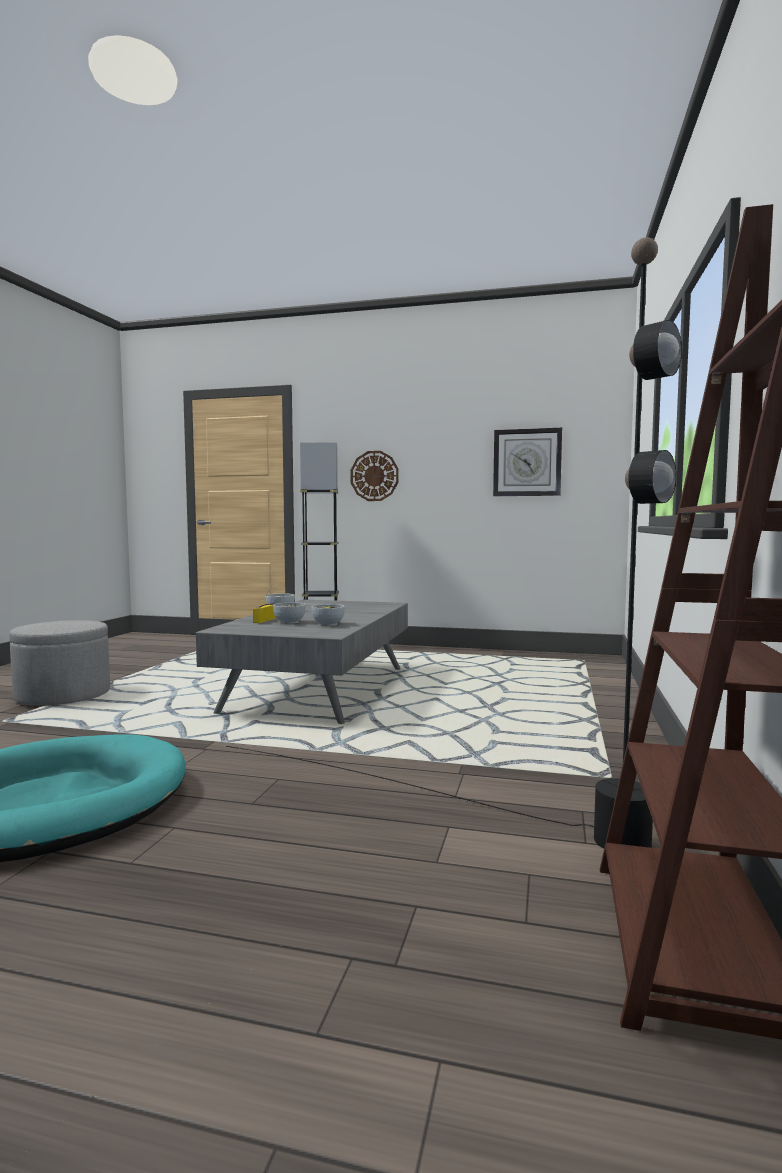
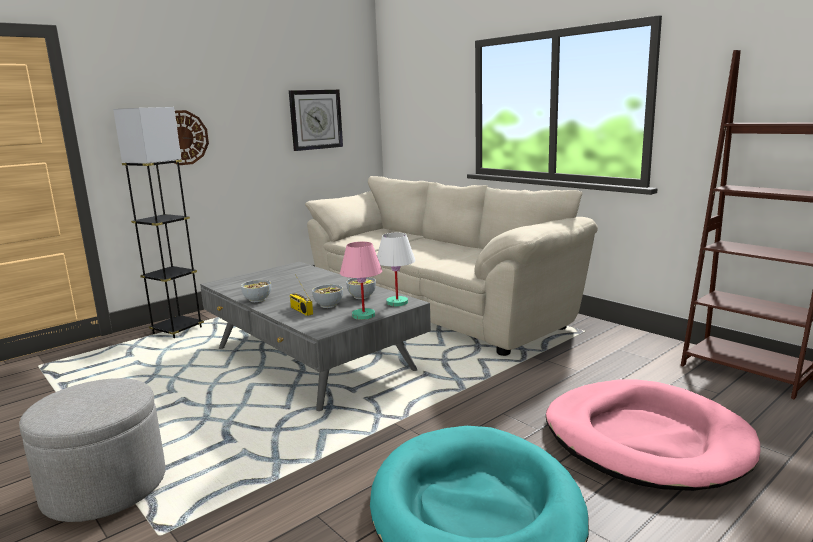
camera: 55 degrees left, 10 degrees up
(271, 631) = (363, 316): none -> pink table lamp
(275, 873) = (645, 439): none -> pink dog bed
(324, 632) = (397, 302): none -> white table lamp
(482, 806) = (596, 368): black floor lamp -> none
(527, 697) = (436, 308): none -> beige sofa

